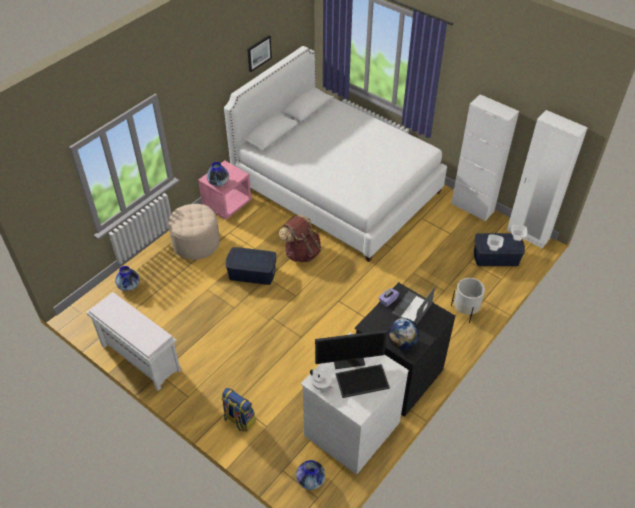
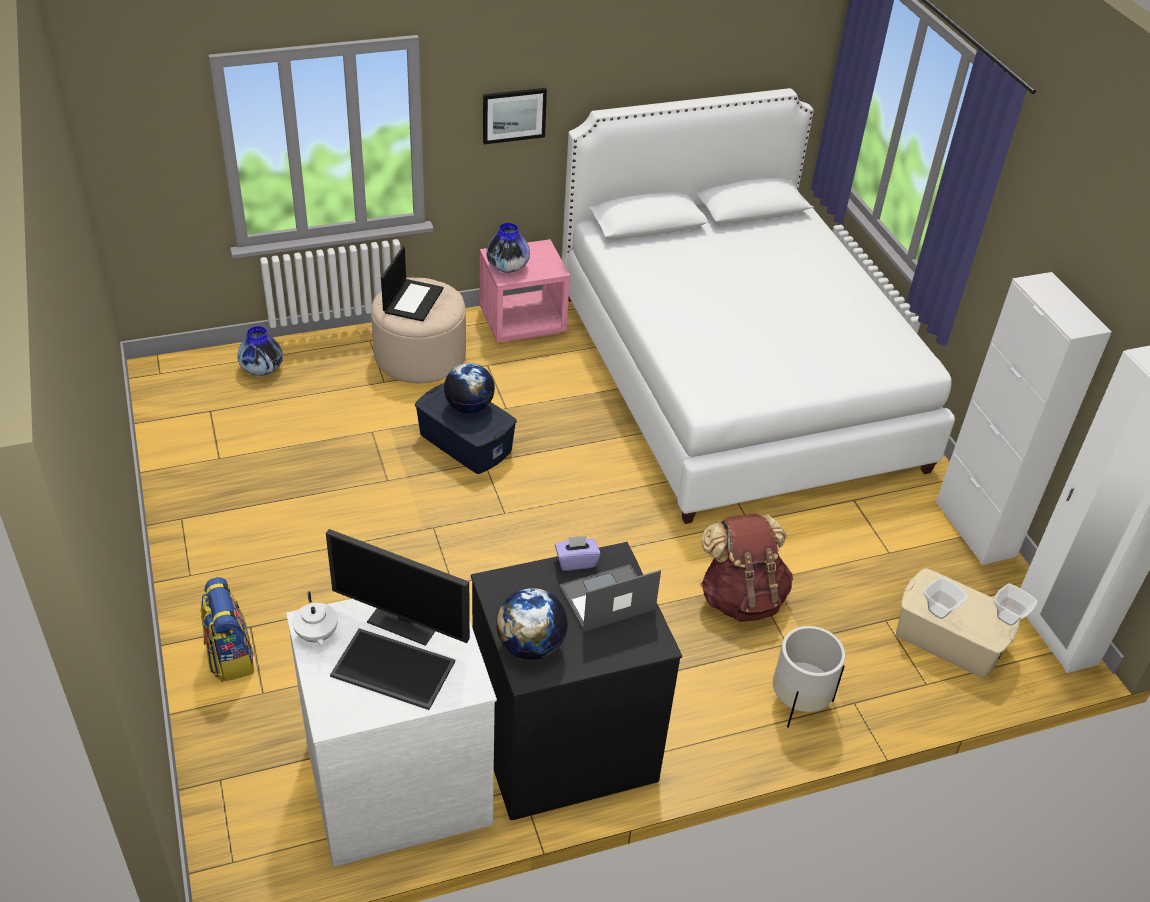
camera: 30 degrees right, 5 degrees down
(140, 358) = (177, 479): white bench -> none
(189, 219) = (413, 300): none -> laptop
(250, 256) = (469, 407): none -> globe
(259, 53) = (678, 58): picture -> picture (514, 115)
(301, 252) = (578, 451): brown backpack -> brown backpack (741, 597)
(311, 480) = (249, 825): vase -> none
(495, 257) = (949, 638): blue storage box -> beige storage box

